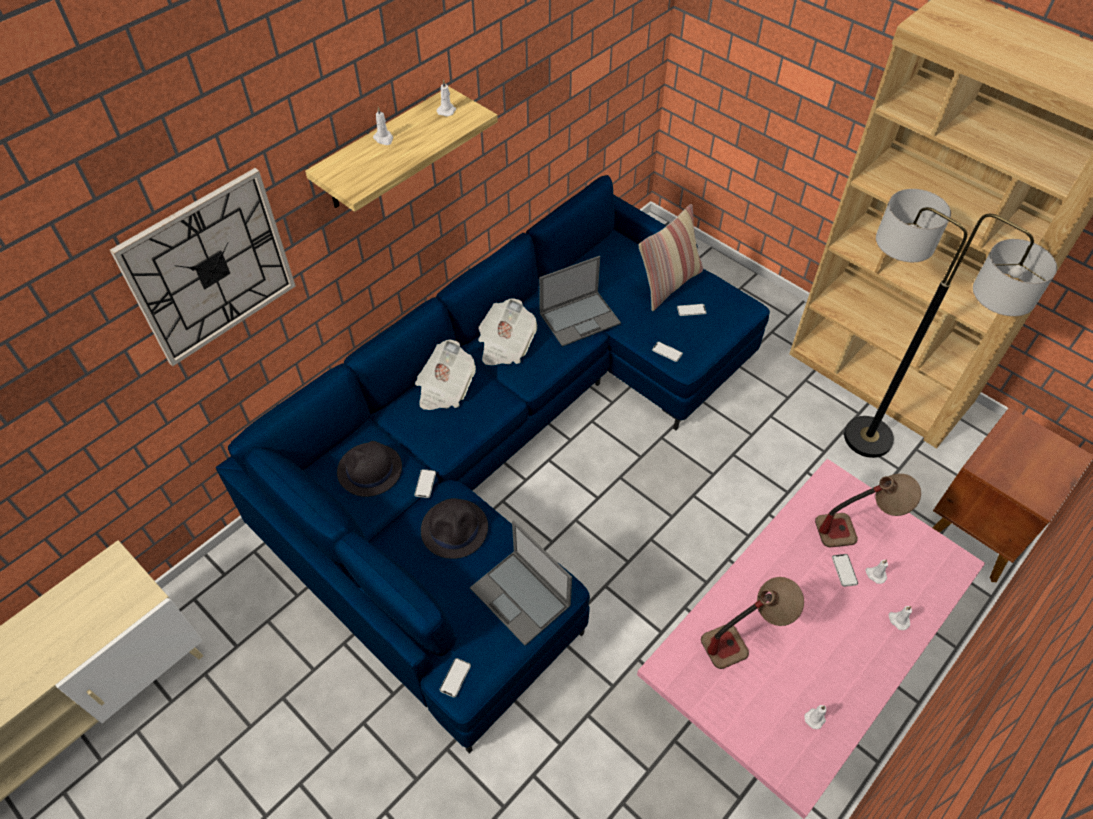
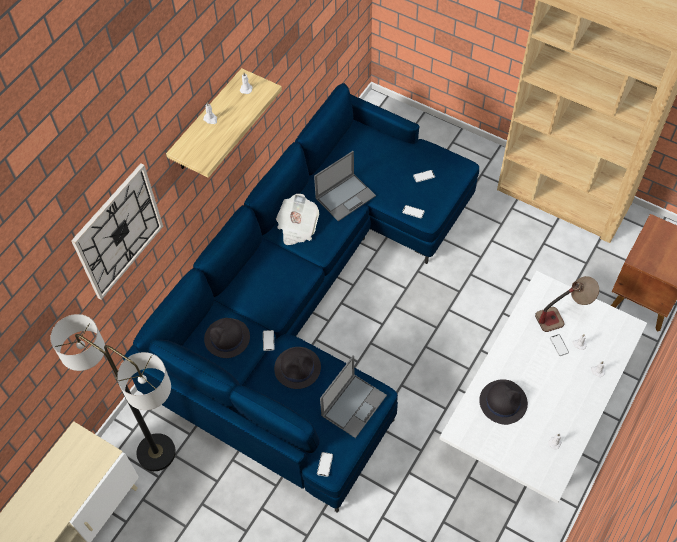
camera: 10 degrees left, 5 degrees up
(444, 387) = (262, 268): newspaper -> none
(521, 597) = (354, 405): laptop -> laptop turned 90 degrees counterclockwise
(668, 285) = (403, 159): pillow -> none
(744, 637) = (503, 401): table lamp -> black hat
(794, 651) = (535, 403): pink coffee table -> white coffee table
(867, 437) = (561, 244): floor lamp -> floor lamp (156, 452)

